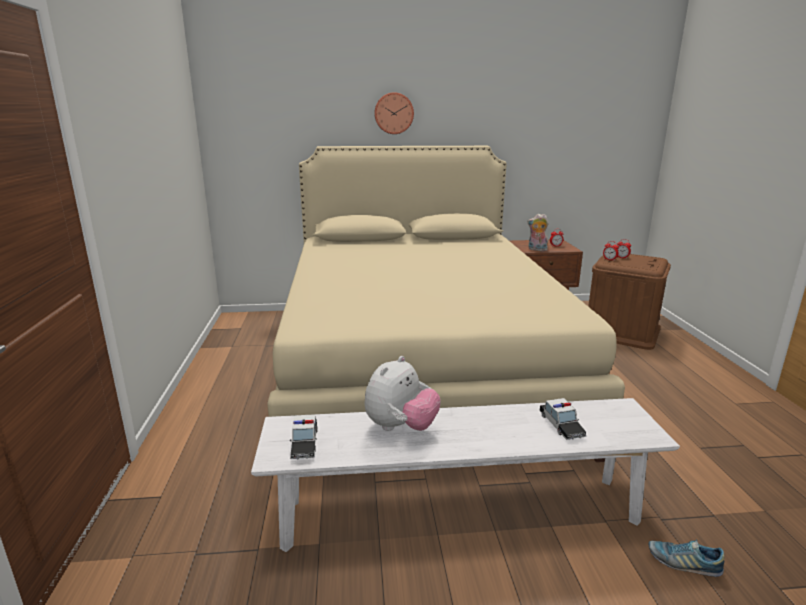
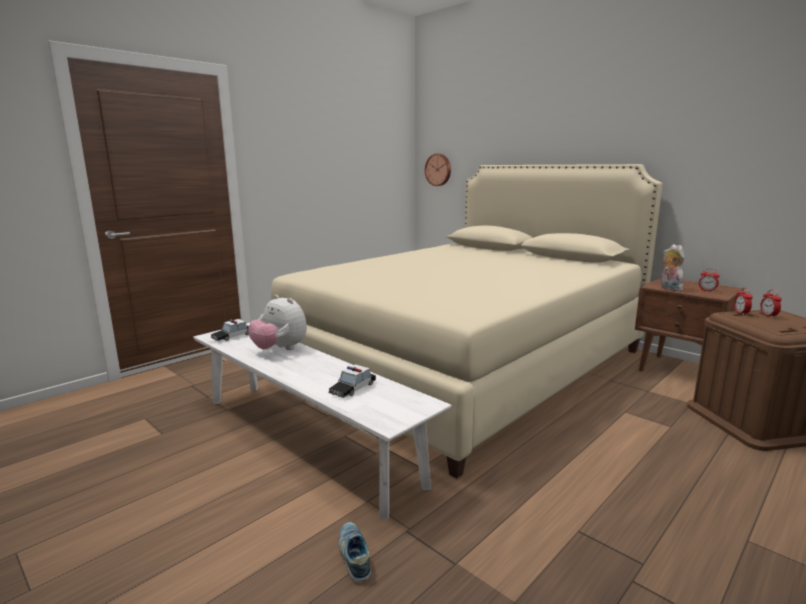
camera: 50 degrees right, 5 degrees down
(393, 113) = (551, 133): wall clock -> wall clock (438, 169)
(401, 427) = (280, 349): plush toy -> plush toy turned 45 degrees clockwise

